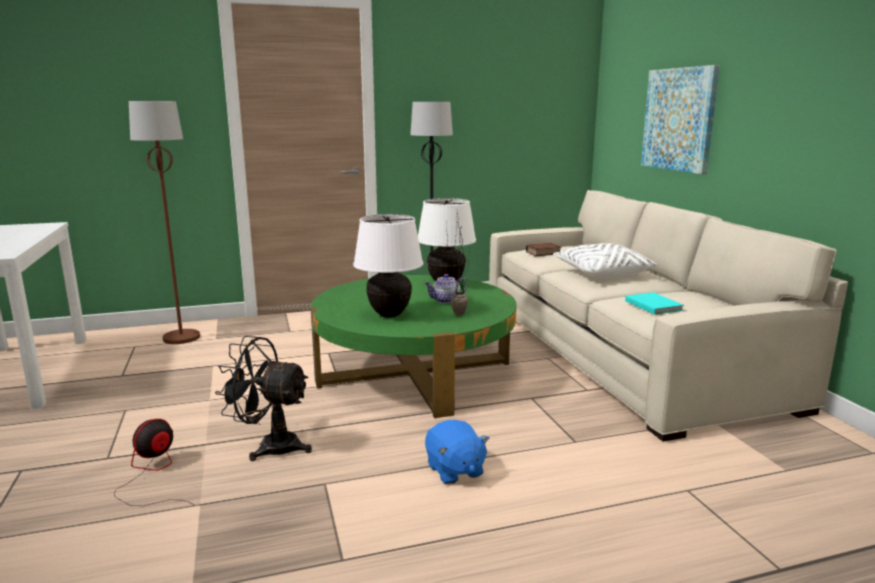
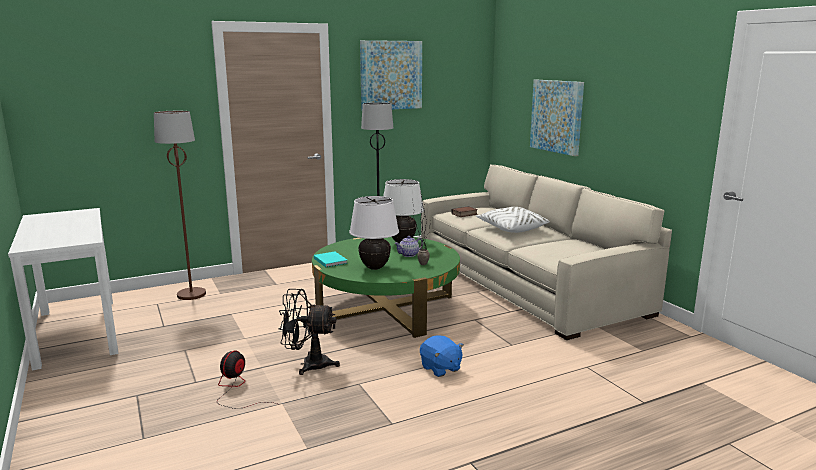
camera: 10 degrees left, 0 degrees up
(456, 68) = (391, 75): none -> picture
(653, 305) = (552, 251): turquoise book -> turquoise book (330, 260)

